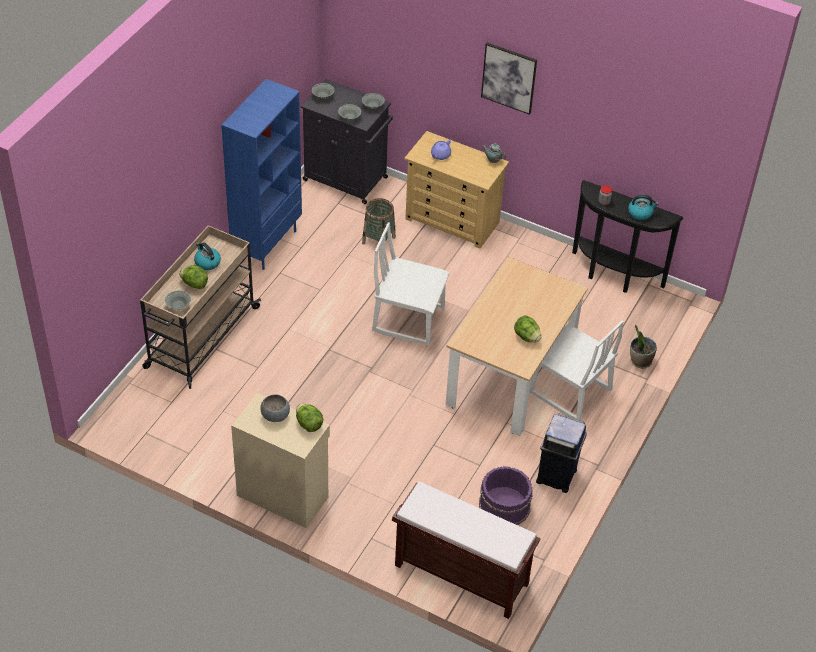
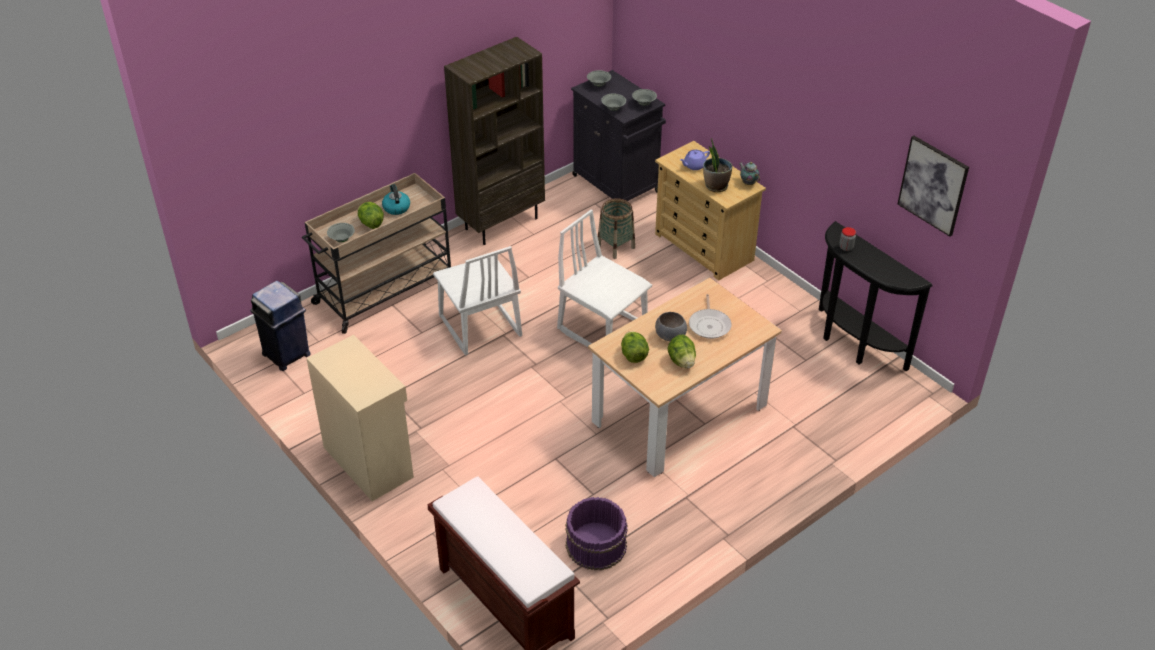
camera: 25 degrees right, 5 degrees down
(266, 244) = (501, 223): blue bookcase -> brown bookcase
(276, 415) = (357, 361): grey bowl -> grey bowl (671, 336)
(309, 424) = (384, 379): lettuce -> lettuce (633, 355)
(509, 78) = (772, 85): picture -> picture (933, 185)
(531, 299) = (709, 325): none -> frying pan
(557, 476) = (673, 532): blue trash can -> blue trash can (287, 355)
(569, 392) = (737, 448): white chair -> white chair (479, 327)
(640, 213) = (883, 268): kettle -> none
(640, 361) = (837, 439): potted plant -> potted plant (715, 186)

